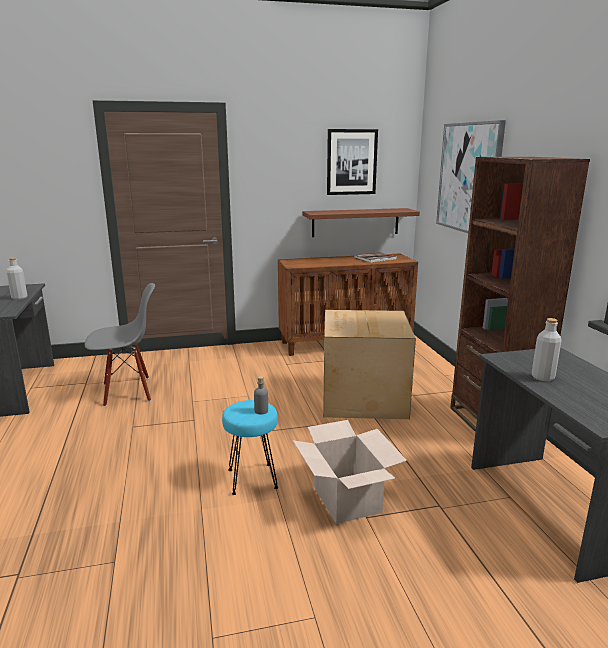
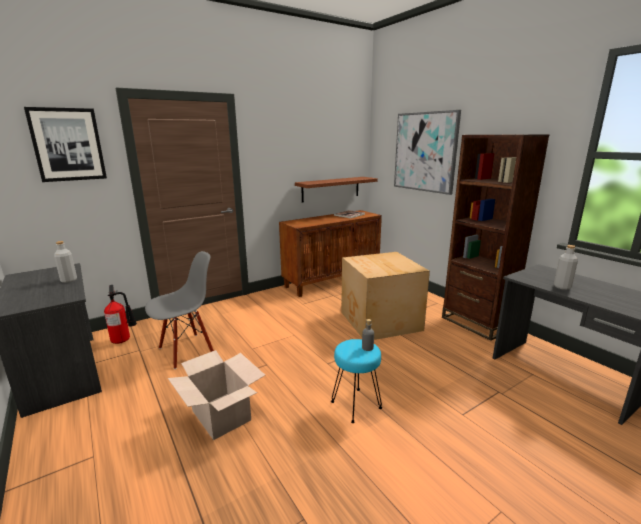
camera: 20 degrees left, 0 degrees up
(79, 371) = (124, 340): none -> fire extinguisher
(345, 499) = (436, 403): cardboard box -> cardboard box (220, 415)
(351, 162) = (327, 143): picture -> picture (68, 145)

